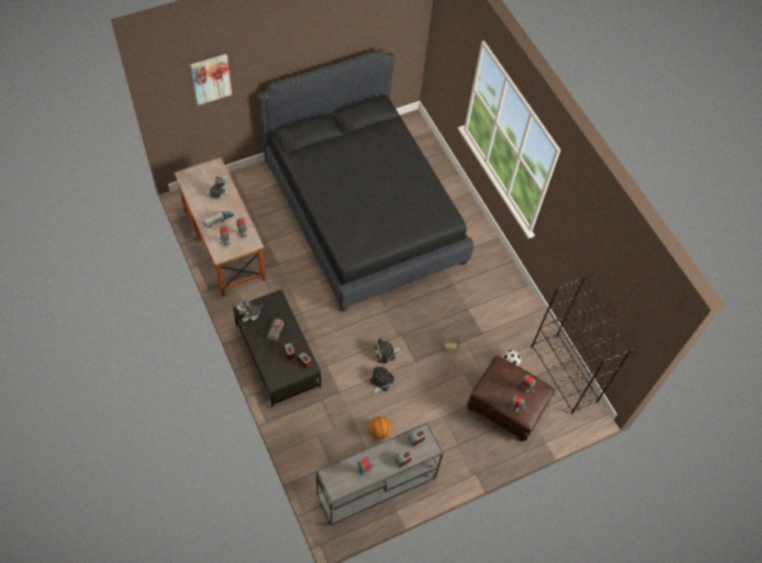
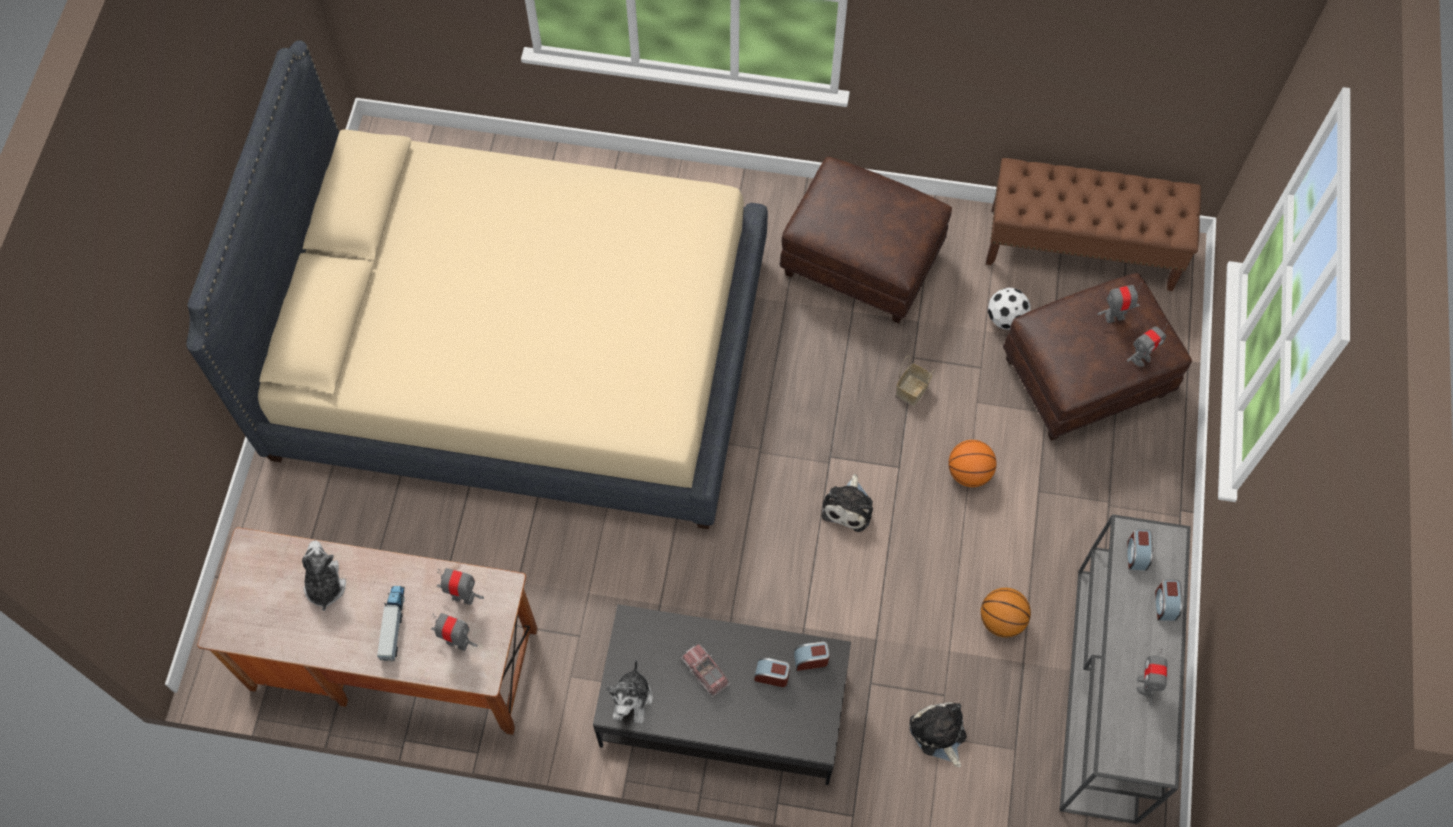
camera: 50 degrees left, 5 degrees up
(211, 78) = (101, 406): picture -> none
(364, 212) = (520, 354): black bed -> beige bed
(380, 381) = (901, 552): plush toy -> plush toy (938, 733)
(432, 387) = (969, 472): none -> basketball
(492, 300) = (863, 262): none -> brown ottoman
(564, 374) = (1081, 248): black bookcase -> brown bench

